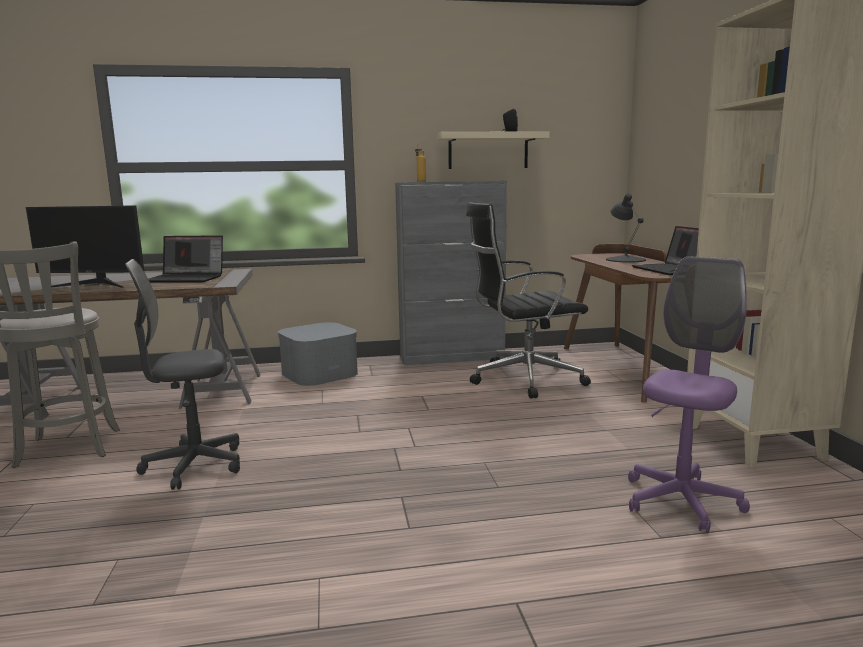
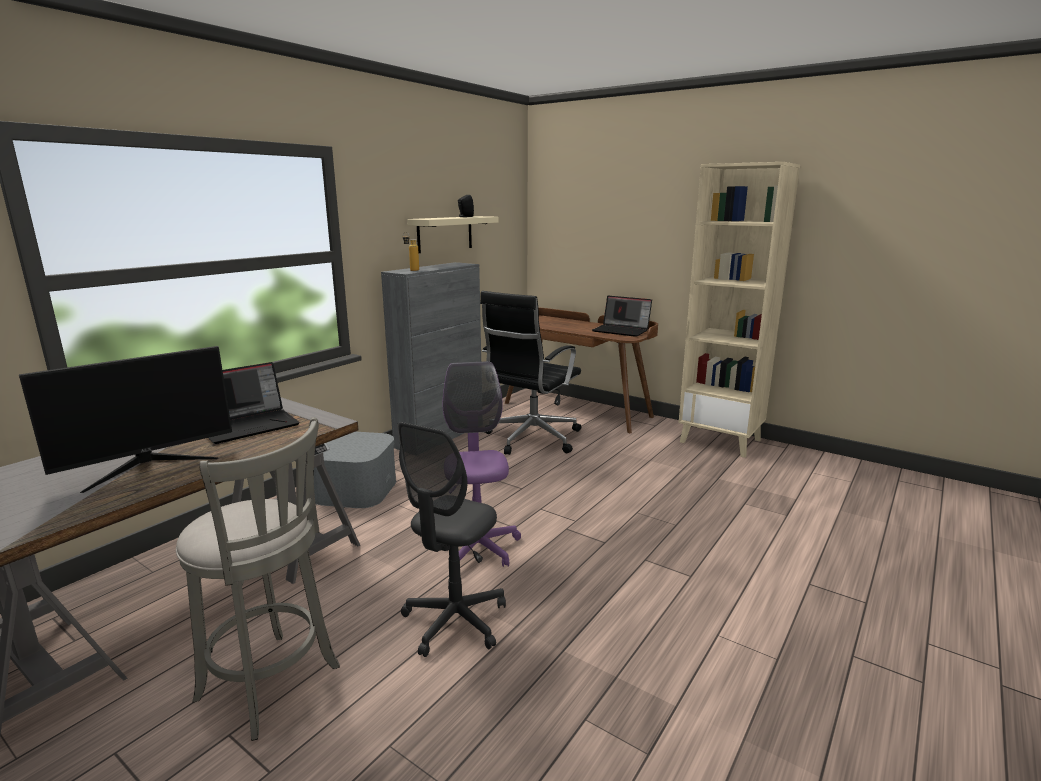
camera: 45 degrees left, 5 degrees up
(625, 259) = (561, 323): black table lamp -> none
(681, 501) = (758, 491): purple office chair -> purple office chair (477, 548)

